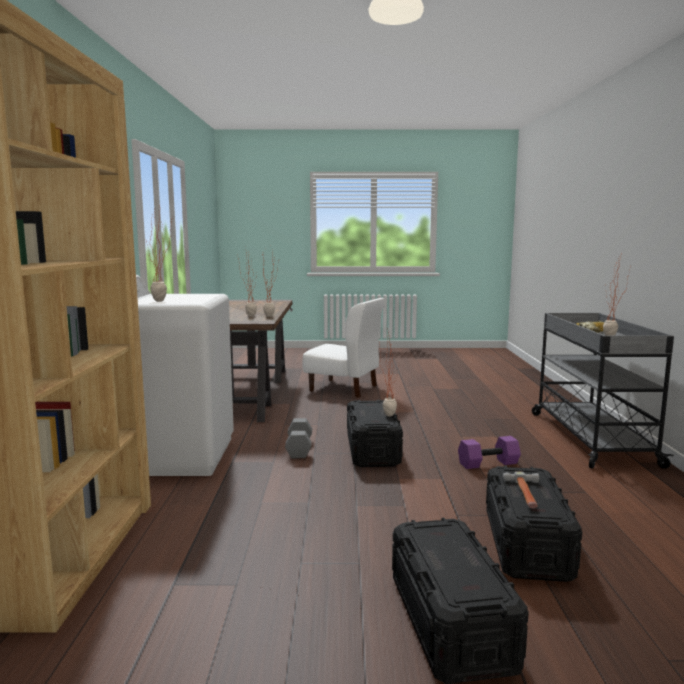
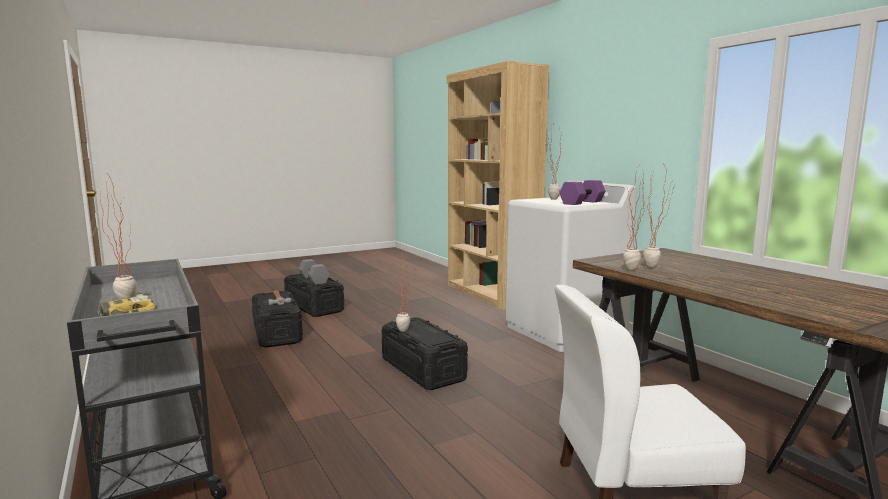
camera: 150 degrees right, 0 degrees up
(300, 448) = (486, 356): grey dumbbell -> grey dumbbell (313, 280)
(488, 464) = (303, 378): purple dumbbell -> purple dumbbell (581, 202)

